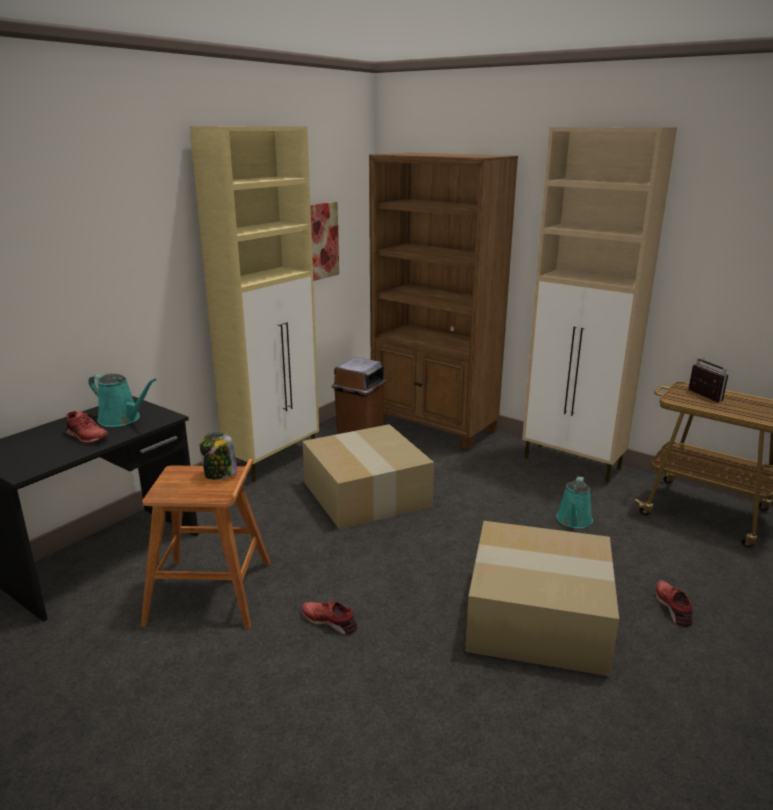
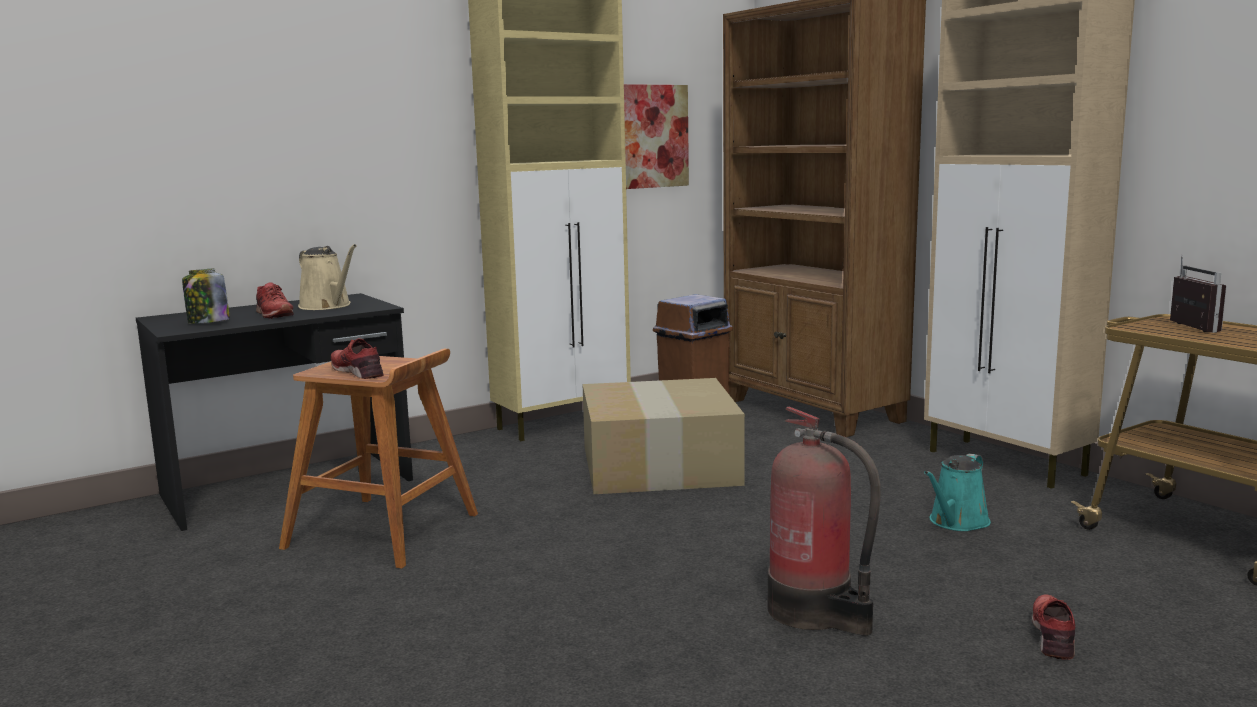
camera: 20 degrees right, 10 degrees down
(122, 419) = (327, 306): turquoise watering can -> beige watering can
(220, 474) = (402, 362): jar -> jar (208, 322)
(330, 621) = (507, 575): red shoe -> red shoe (358, 371)
(540, 616) = (815, 613): cardboard box -> fire extinguisher

